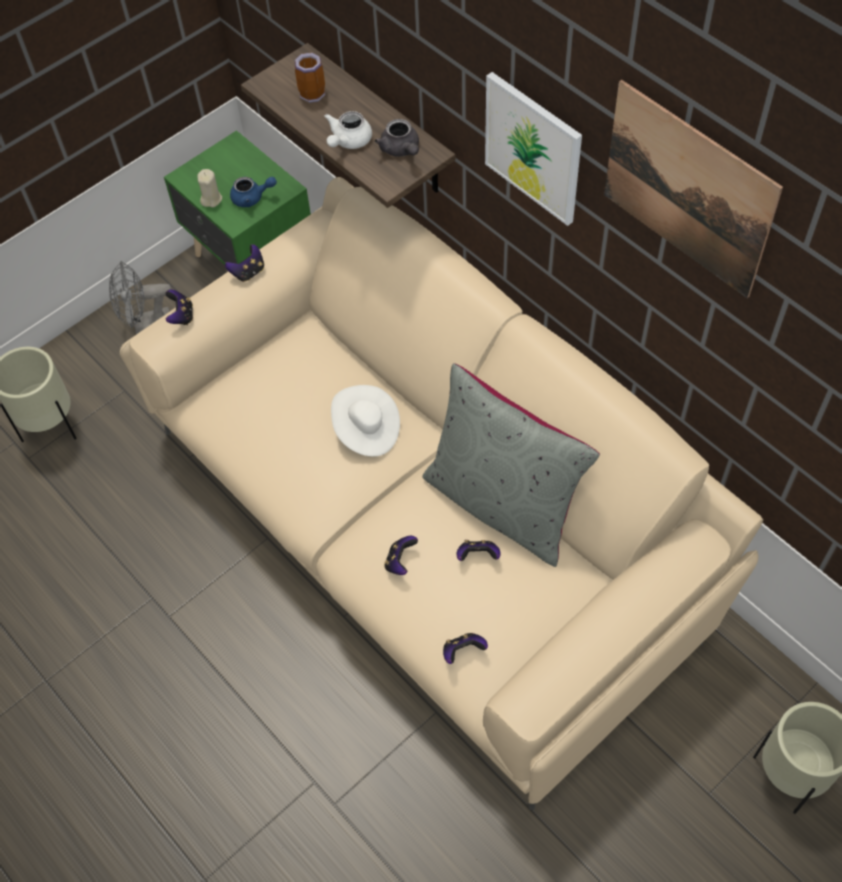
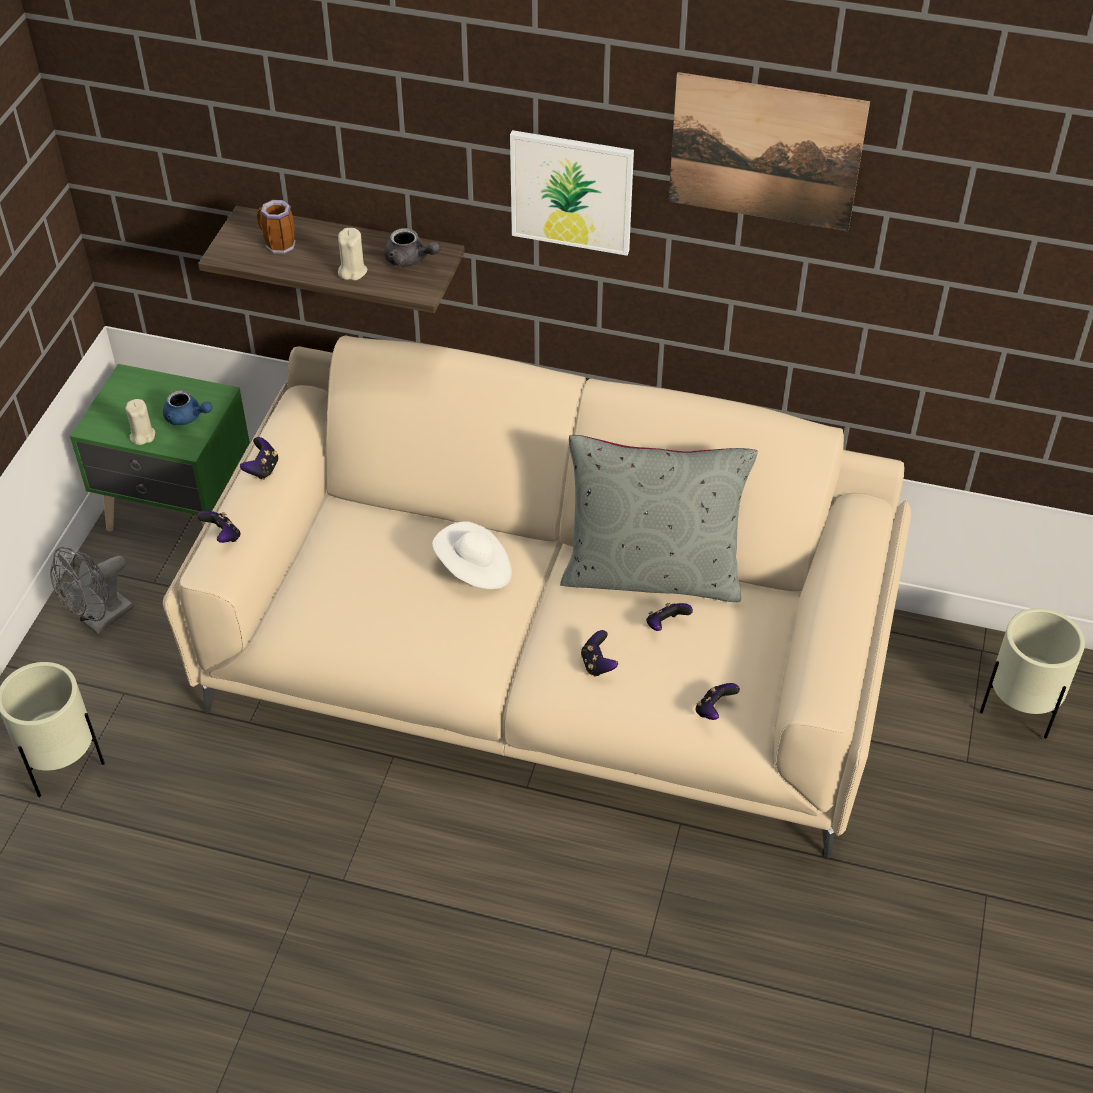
camera: 35 degrees left, 10 degrees down
(252, 198) = (187, 417): blue teapot -> blue teapot turned 60 degrees clockwise
(348, 141) = (352, 271): white teapot -> beige candle

